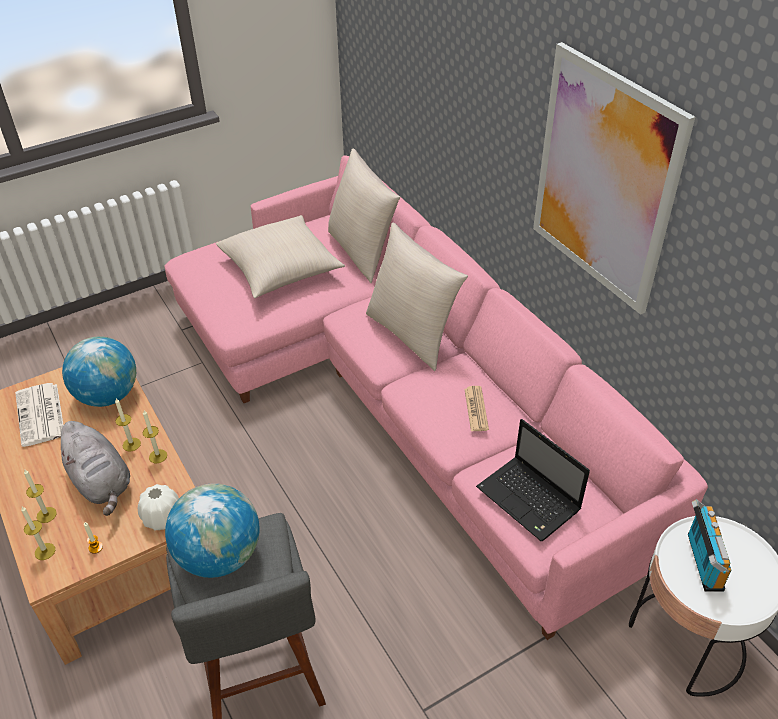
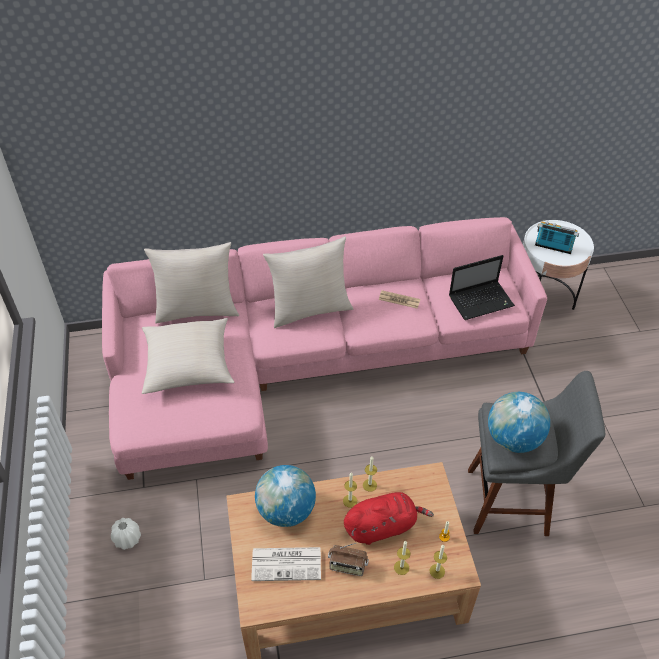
camera: 70 degrees left, 5 degrees up
(42, 465) = (347, 566): none -> radio
(101, 483) = (382, 526): grey plush toy -> red plush toy
(162, 518) = (431, 491): white vase -> white vase (127, 539)
(604, 180) = (390, 120): picture -> none

